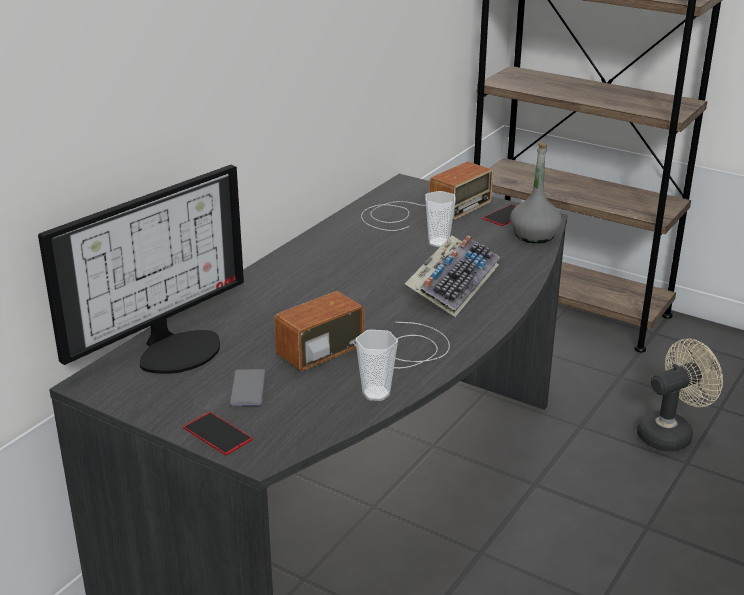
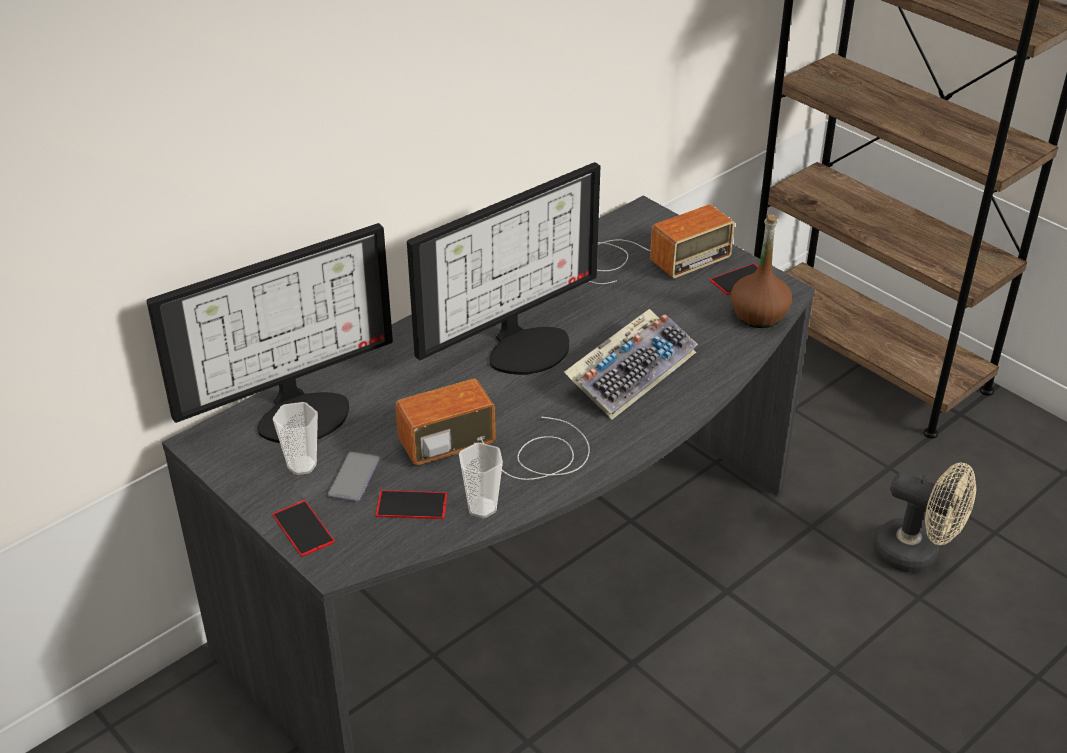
camera: 15 degrees right, 10 degrees up
(311, 401) = (411, 505): none -> phone
(354, 277) = (525, 345): none -> monitor
(438, 242) = (642, 309): cup -> cup (302, 465)
(534, 235) = (759, 315): grey bottle -> brown bottle
(671, 433) = (917, 555): beige fan -> beige fan turned 45 degrees clockwise

